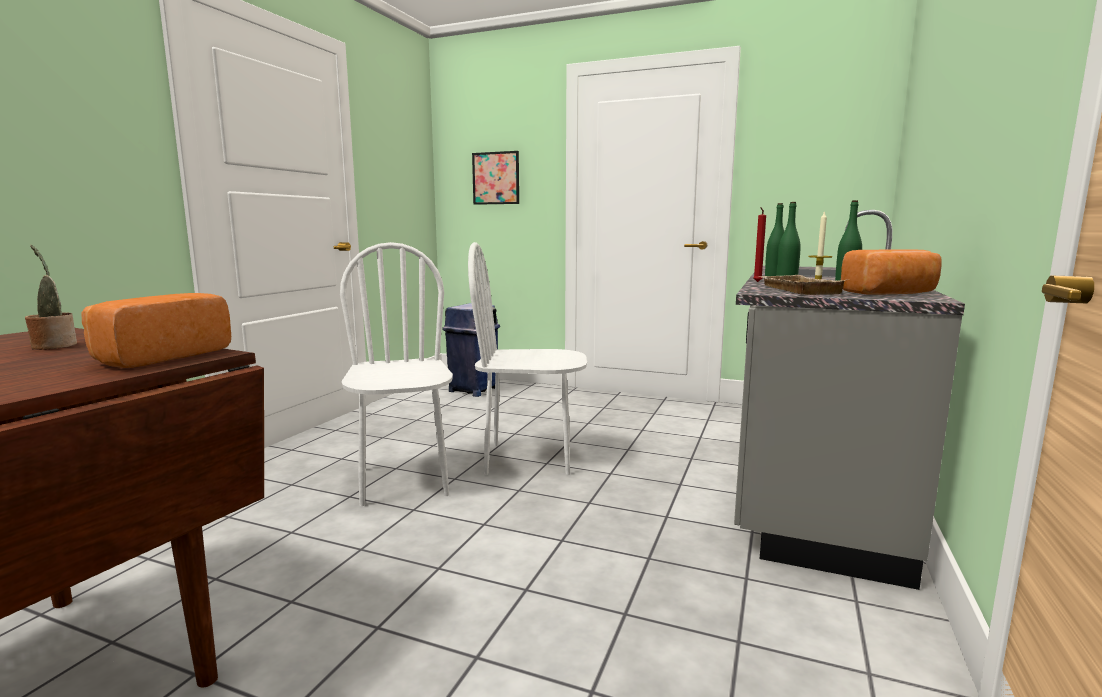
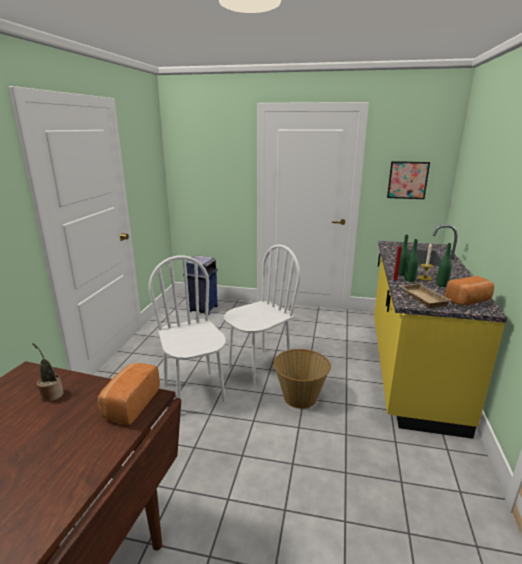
camera: 10 degrees left, 10 degrees up
(496, 178) = (209, 174): picture -> picture (407, 180)
(529, 459) = (259, 367): white chair -> white chair turned 150 degrees clockwise
(583, 500) = (300, 397): none -> basket
(809, 480) = (410, 369): grey counter -> yellow counter

